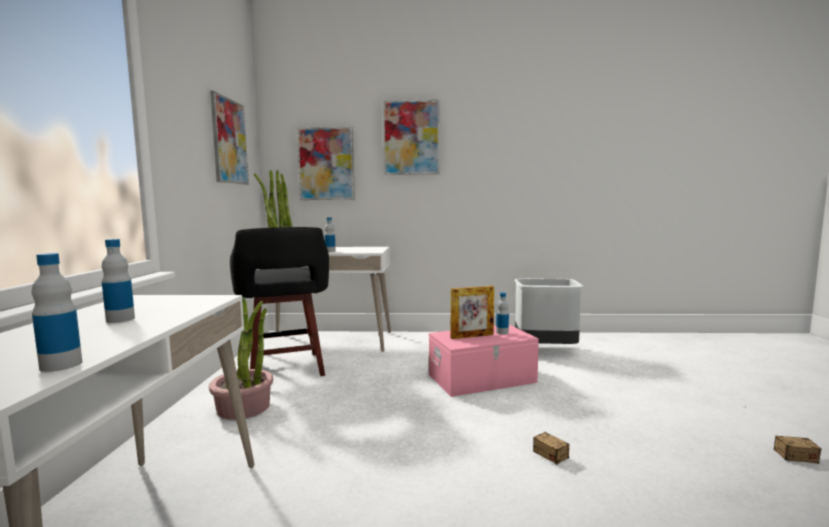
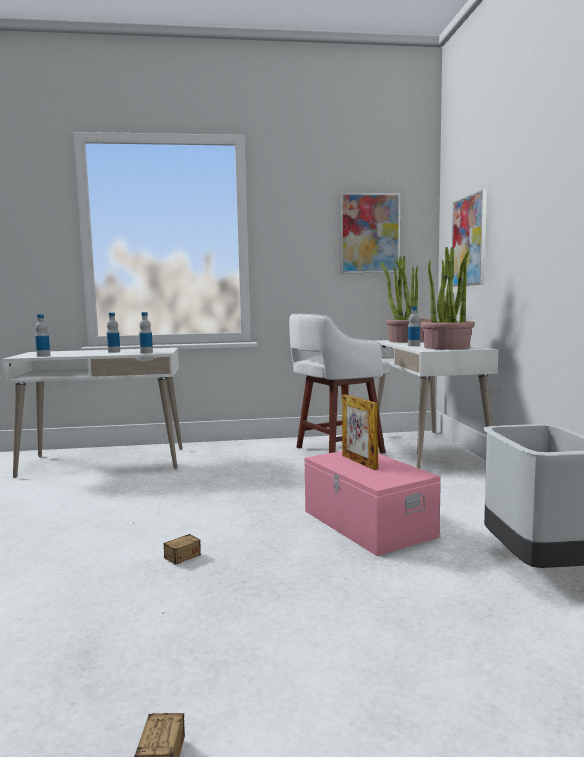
camera: 80 degrees right, 0 degrees up
(244, 407) = (257, 453): potted plant -> potted plant (446, 347)
(286, 369) = (336, 450): black stool -> white stool
(411, 138) = (528, 189): picture -> none
(502, 332) = (389, 473): bottle -> bottle (146, 352)

